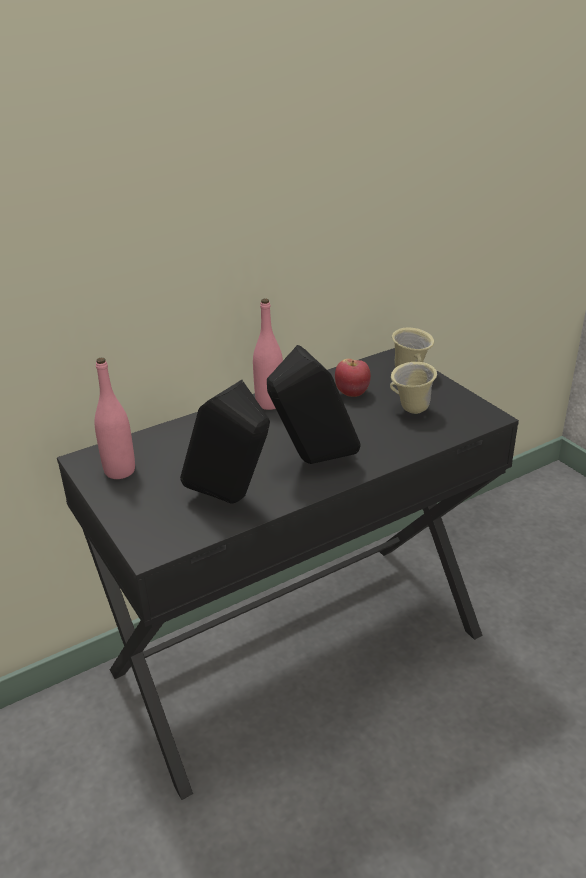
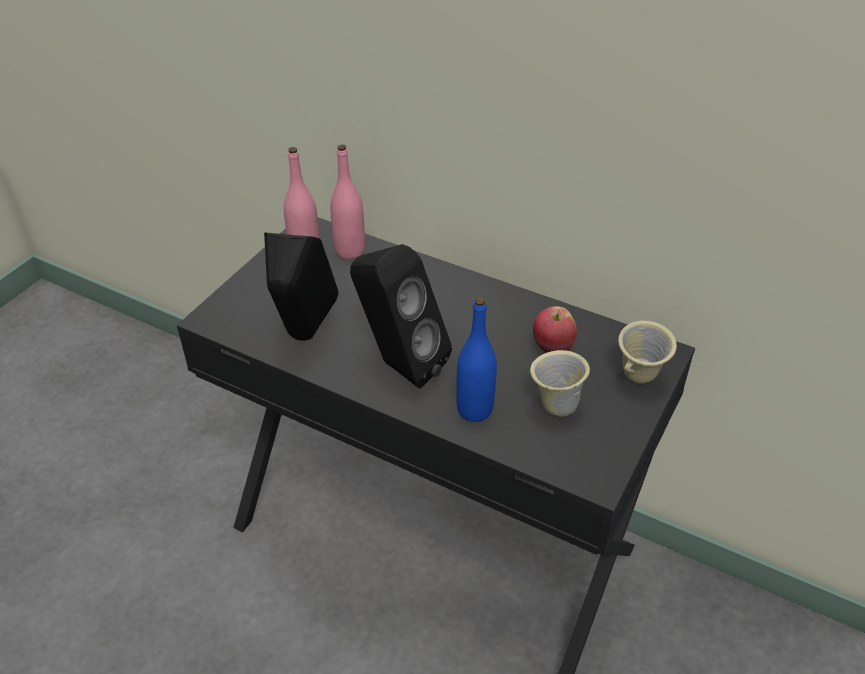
camera: 60 degrees right, 10 degrees up
(269, 403) = (482, 295): pink bottle -> pink bottle (350, 251)
(389, 442) = (474, 409): none -> blue bottle

